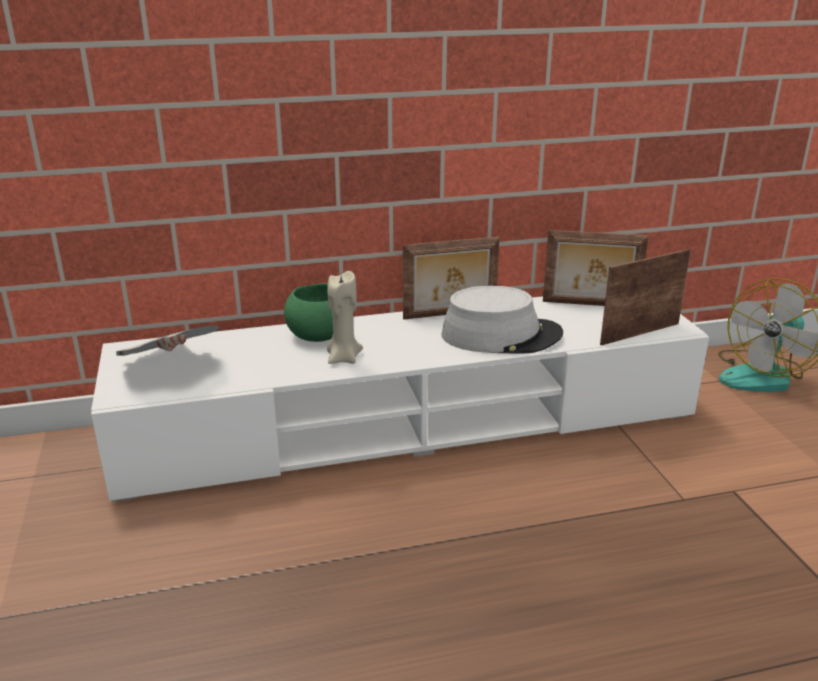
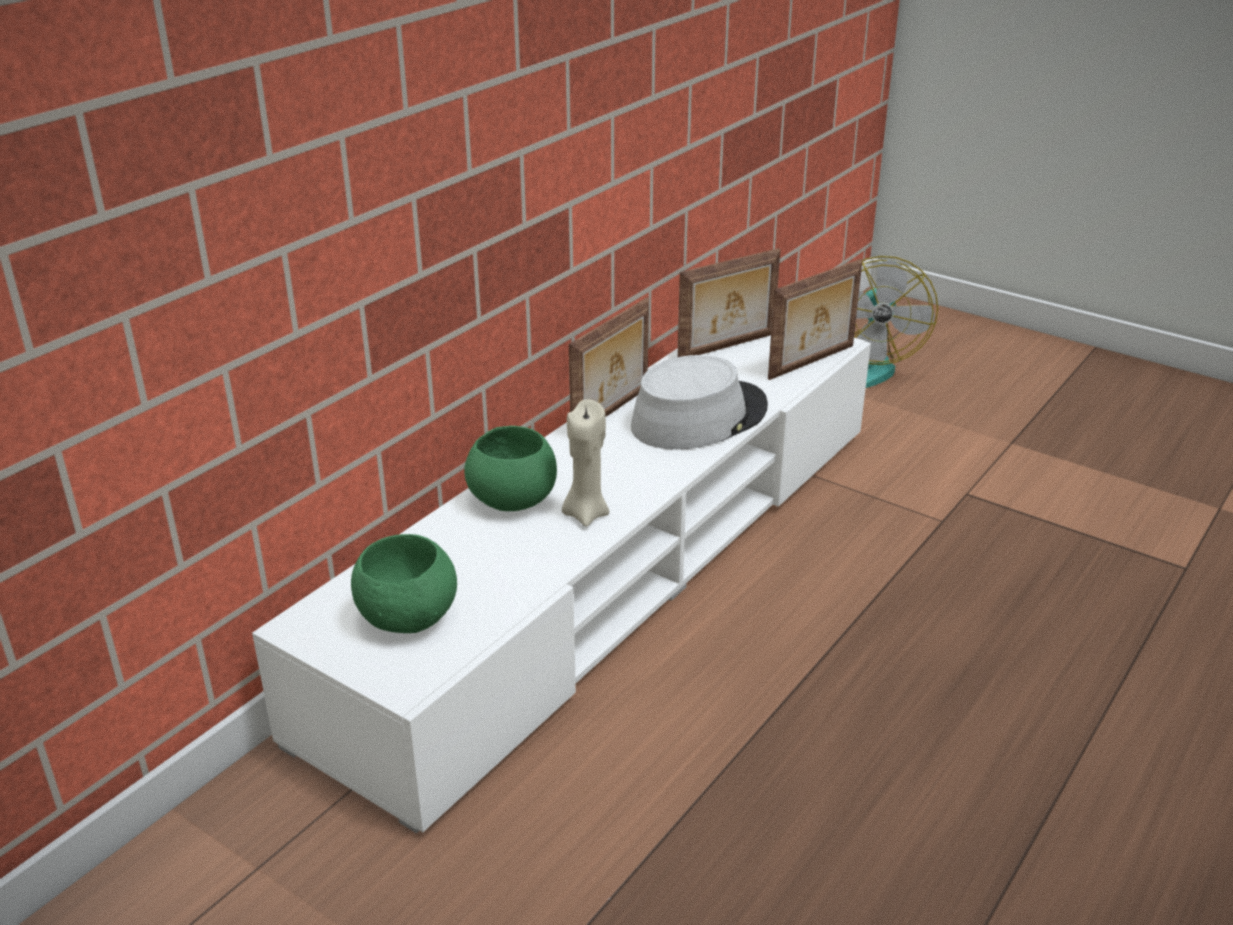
camera: 40 degrees left, 5 degrees up
(171, 367) = (405, 617): newspaper -> green bowl
(638, 333) = (813, 363): picture frame -> picture frame turned 150 degrees counterclockwise

